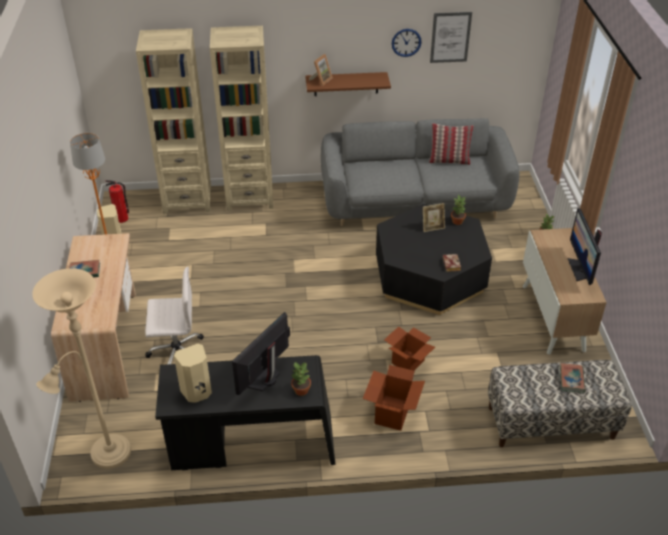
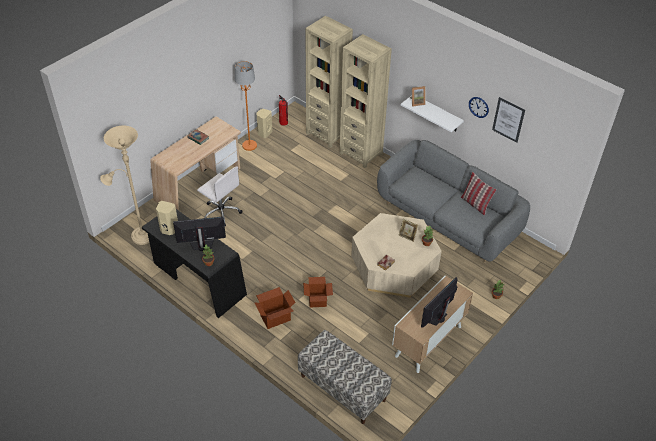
camera: 45 degrees right, 5 degrees up
(346, 84) = (437, 113): brown shelf -> white shelf
(429, 276) = (394, 266): black coffee table -> beige coffee table
(571, 379) = (353, 368): book -> none

